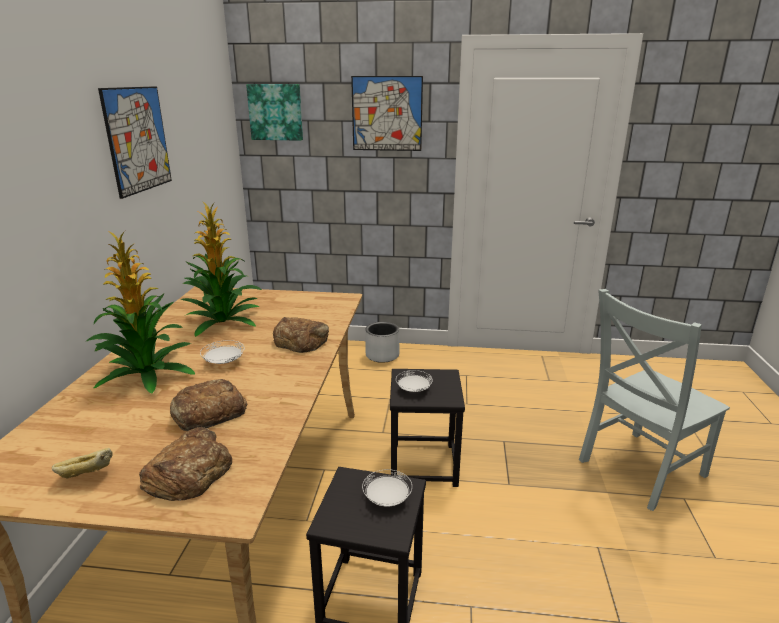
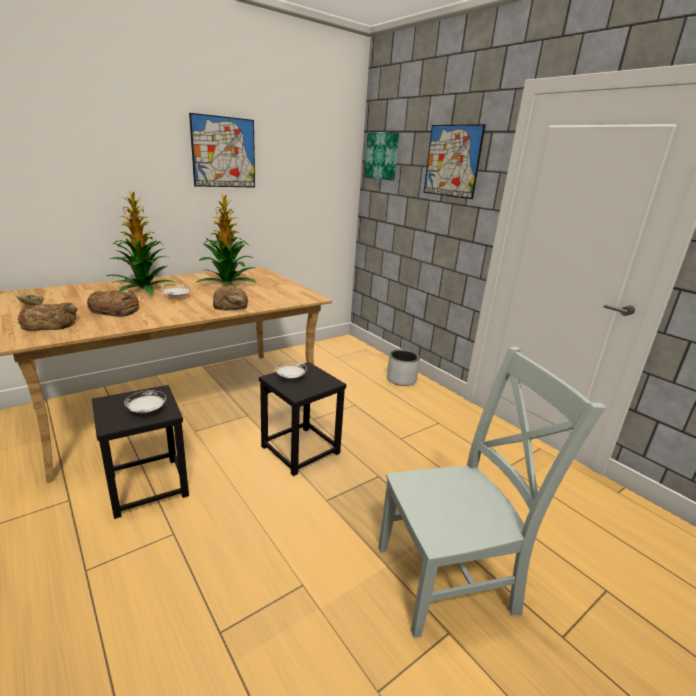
camera: 45 degrees right, 0 degrees up
(638, 469) = (451, 578): grey chair -> grey chair turned 150 degrees clockwise

